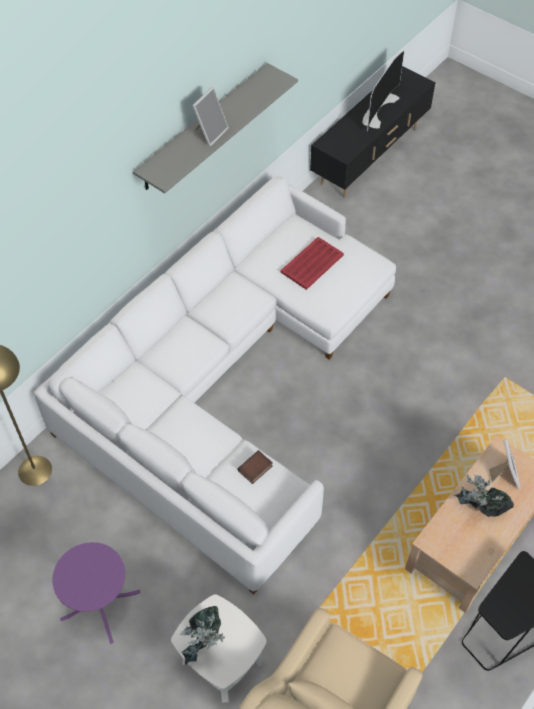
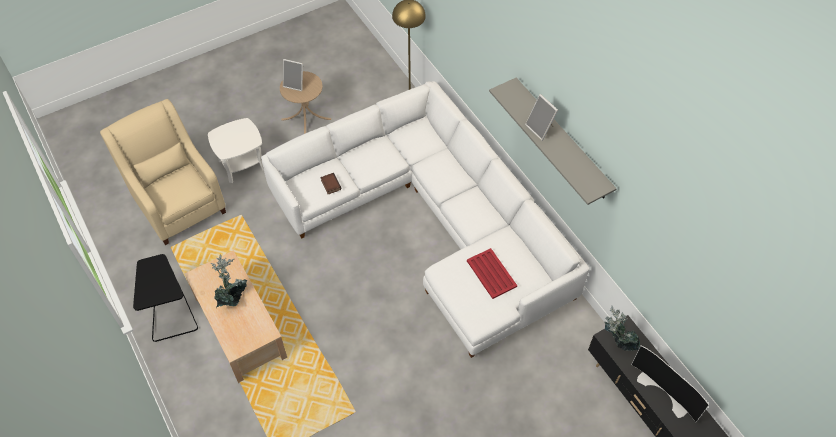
camera: 110 degrees right, 0 degrees up
(100, 605) = (306, 119): purple side table -> beige side table
(204, 644) = (236, 131): potted plant -> potted plant (616, 341)
(504, 474) = (248, 326): picture frame -> picture frame (295, 84)

